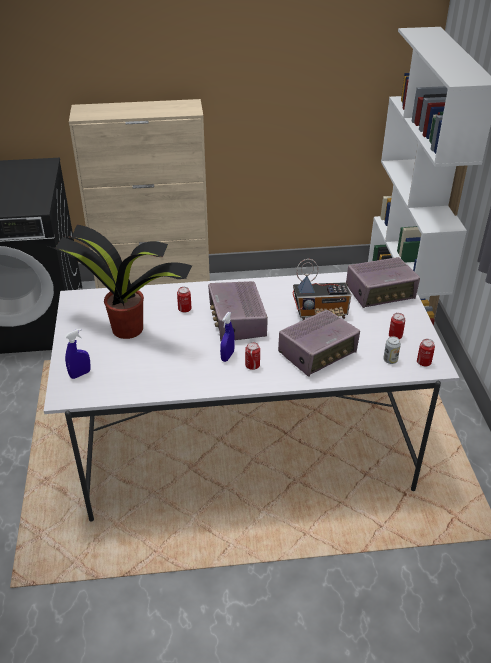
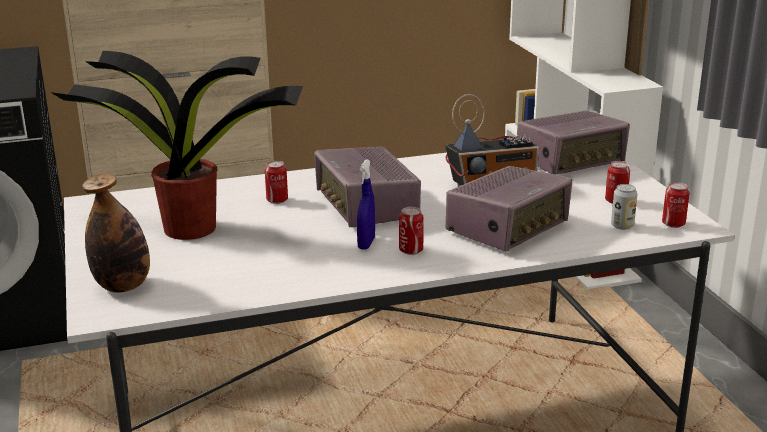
camera: 10 degrees left, 15 degrees down
(80, 374) = (123, 286): blue spray bottle -> bottle

